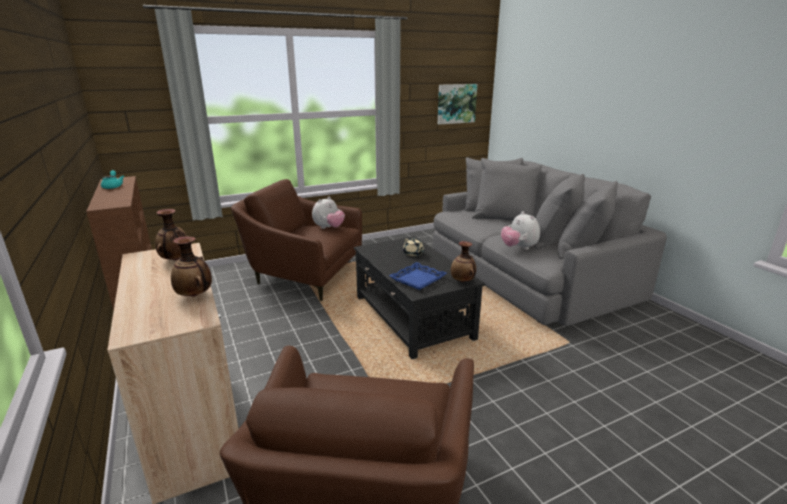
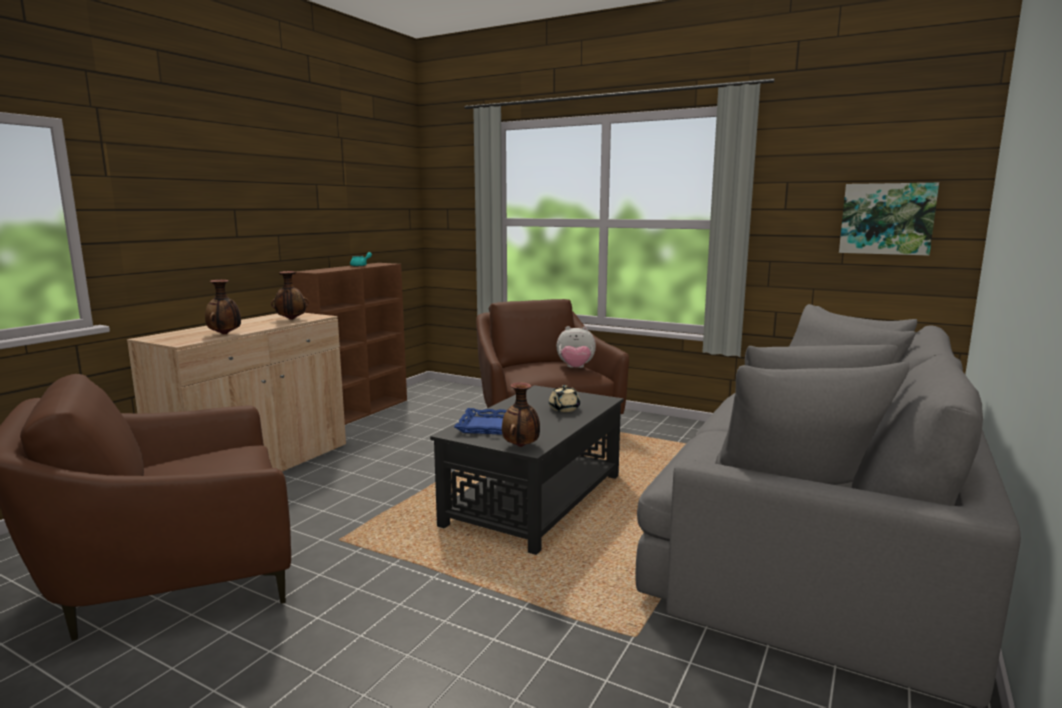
camera: 55 degrees right, 10 degrees down
(519, 248) = (697, 450): plush toy -> none

